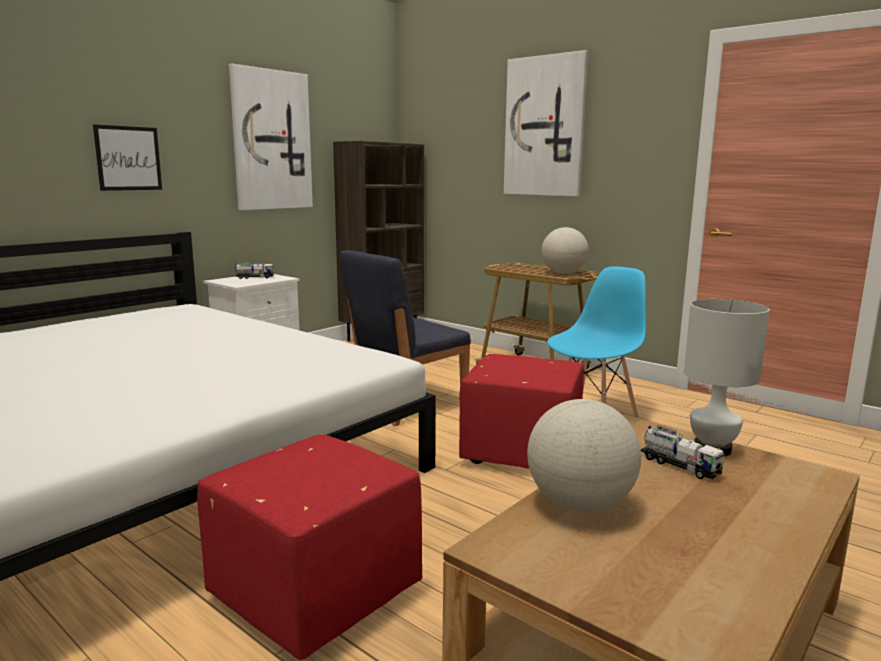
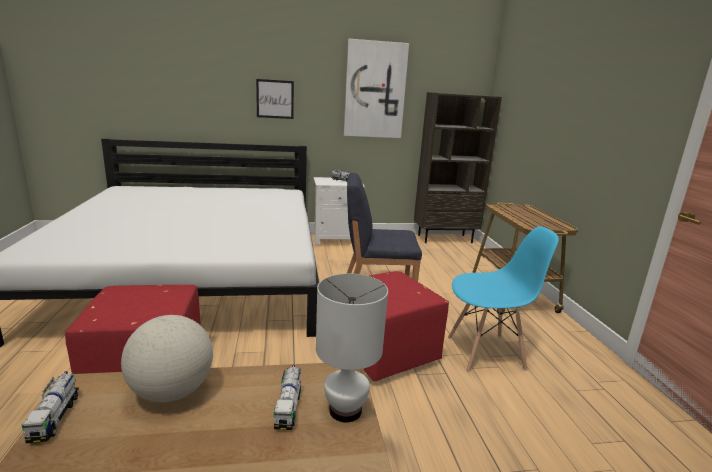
camera: 40 degrees right, 5 degrees up
(544, 577) = (55, 417): none -> toy truck
(545, 127) = (575, 88): picture -> none
(563, 273) = (541, 223): globe -> none

